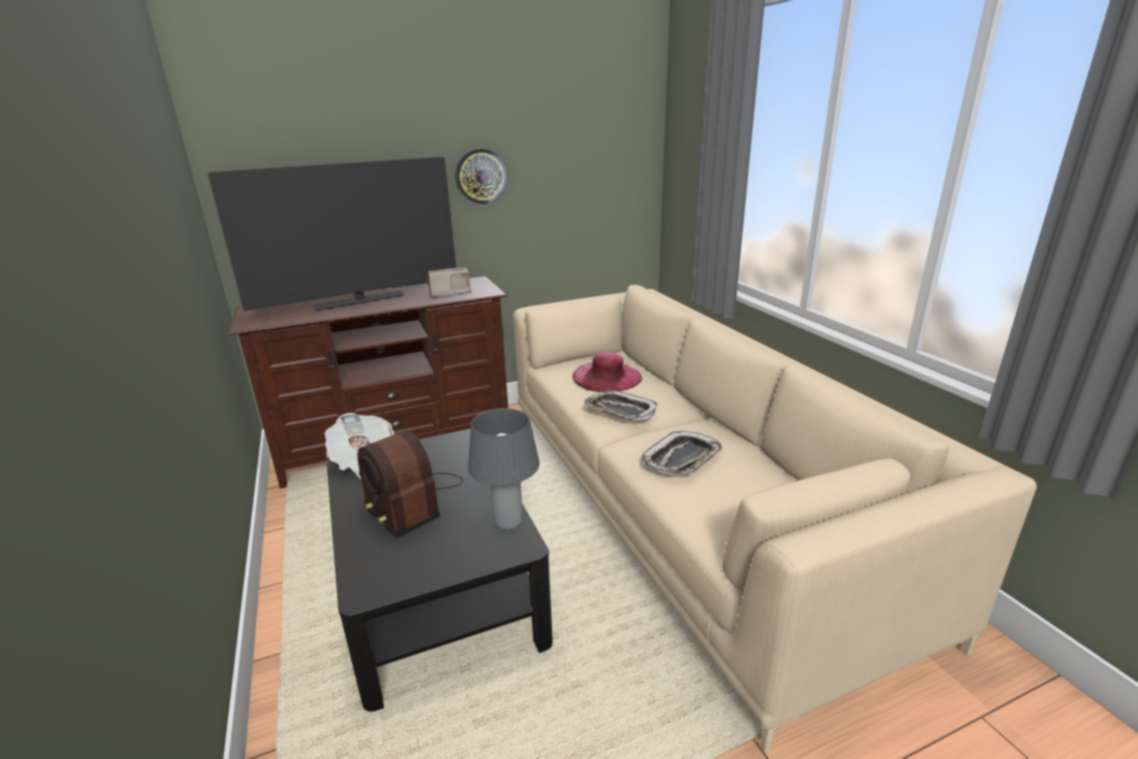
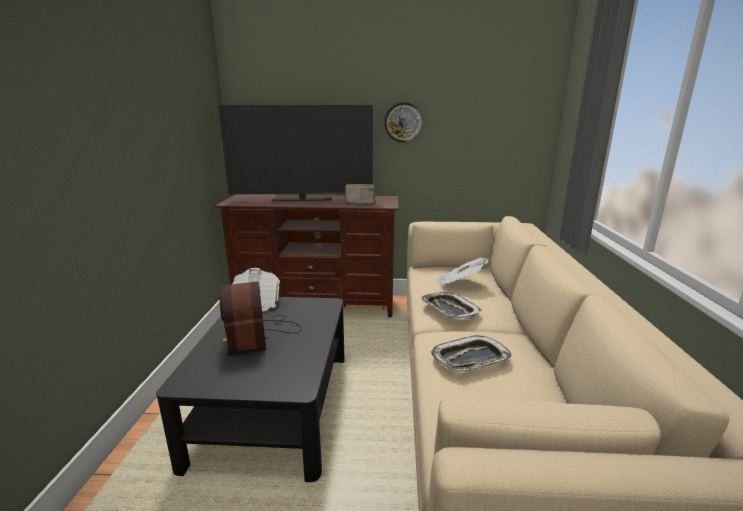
camera: 25 degrees right, 5 degrees down
(509, 523) = (306, 369): grey table lamp -> none
(606, 376) = (459, 283): pink hat -> newspaper

